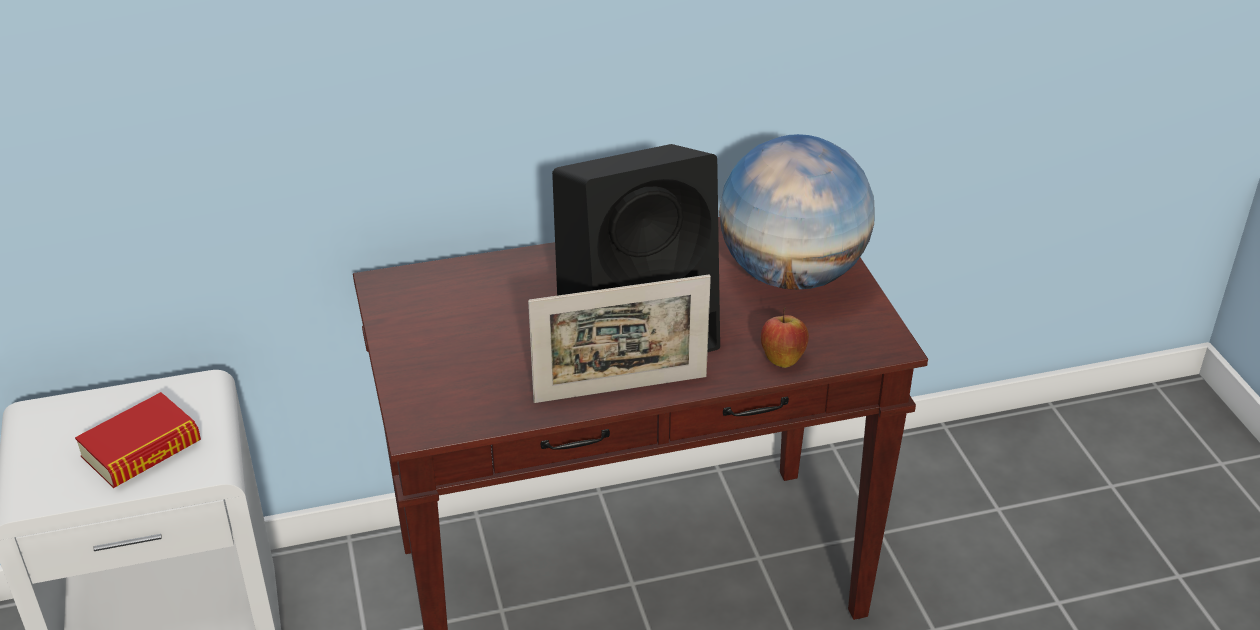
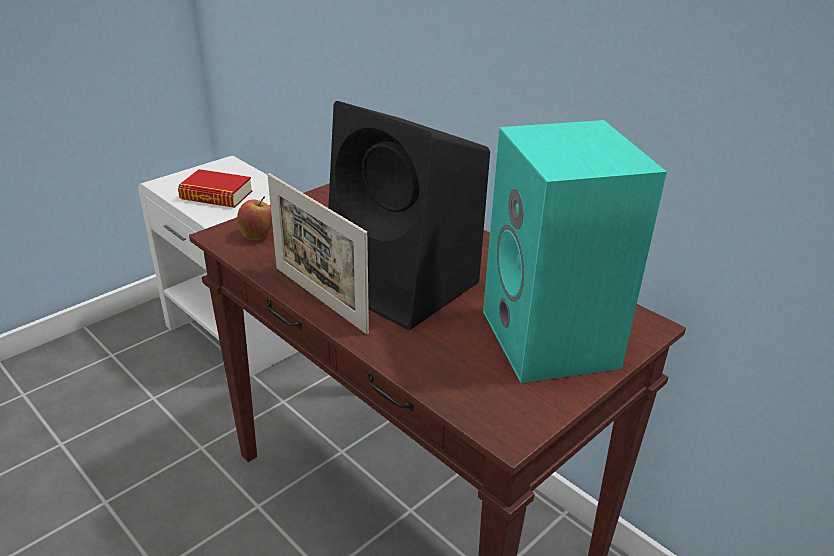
camera: 60 degrees right, 5 degrees down
(782, 358) = (427, 368): apple -> apple (258, 236)
(792, 274) = (553, 340): globe -> turquoise speaker

